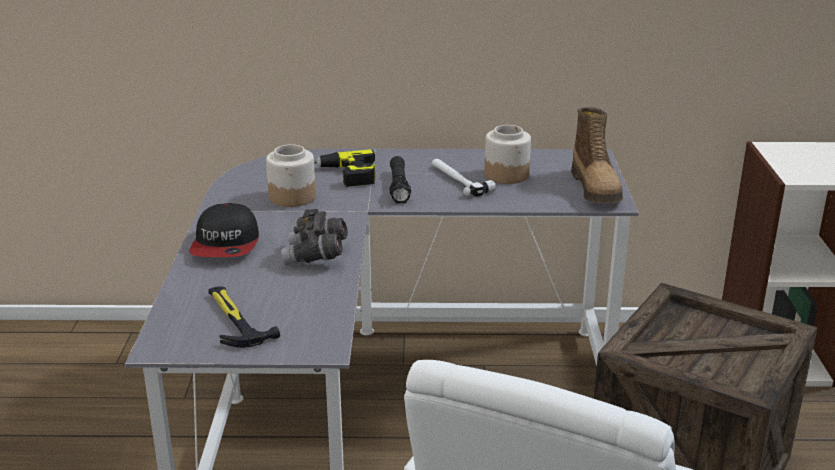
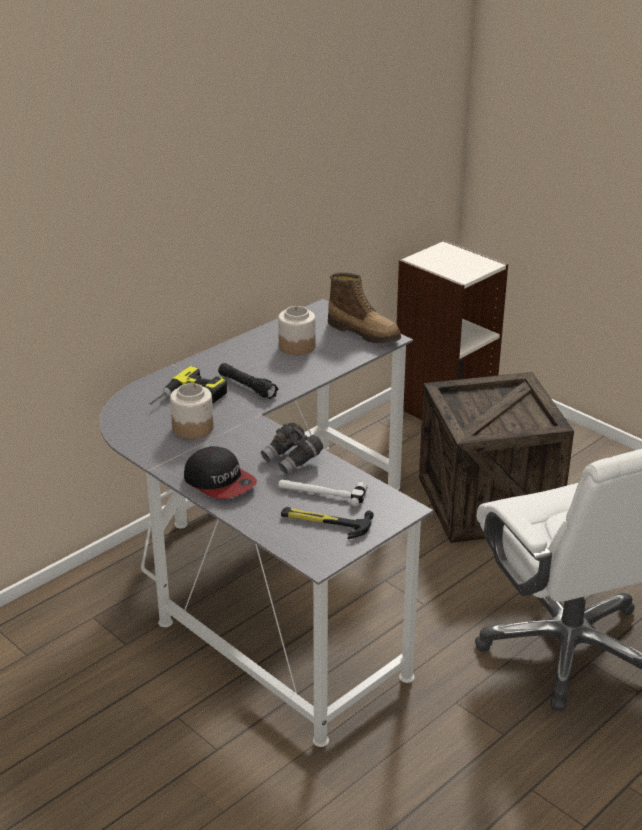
camera: 45 degrees left, 5 degrees up
(458, 180) = (275, 364): hammer -> hammer (321, 493)

